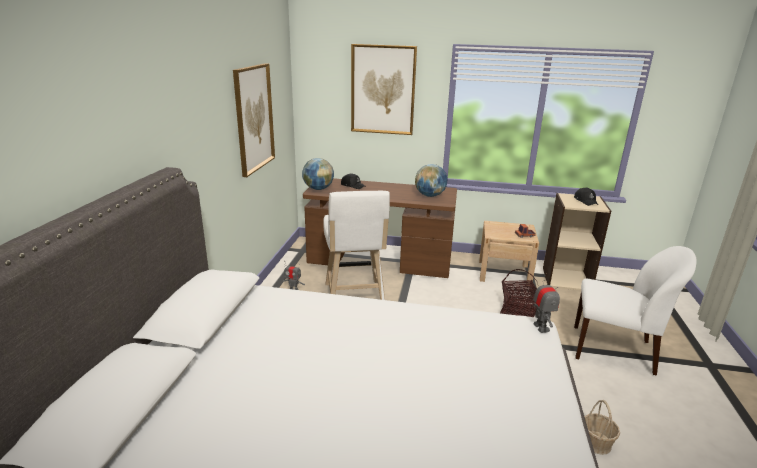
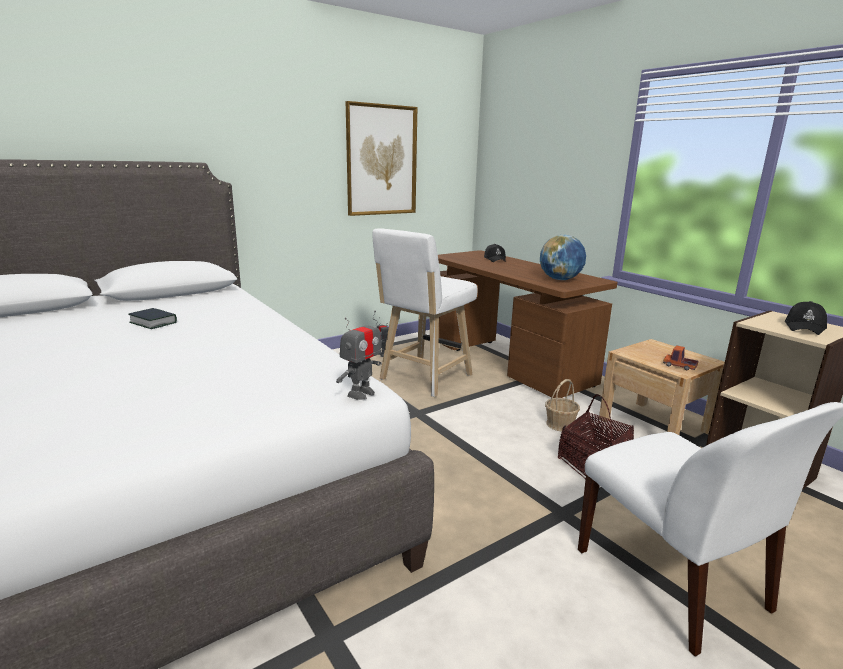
camera: 45 degrees right, 5 degrees down
(296, 349) = (153, 323): none -> book
(318, 189) = (453, 255): globe -> none
(383, 90) = (557, 144): picture -> none
(596, 443) = (415, 641): basket -> basket (560, 424)

